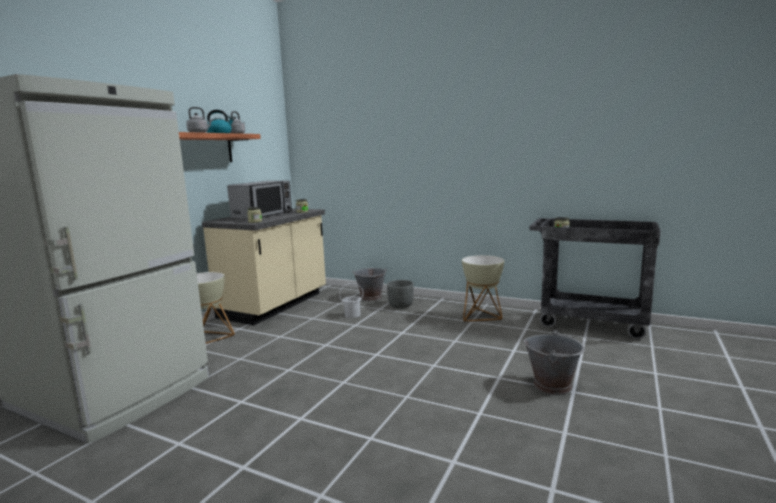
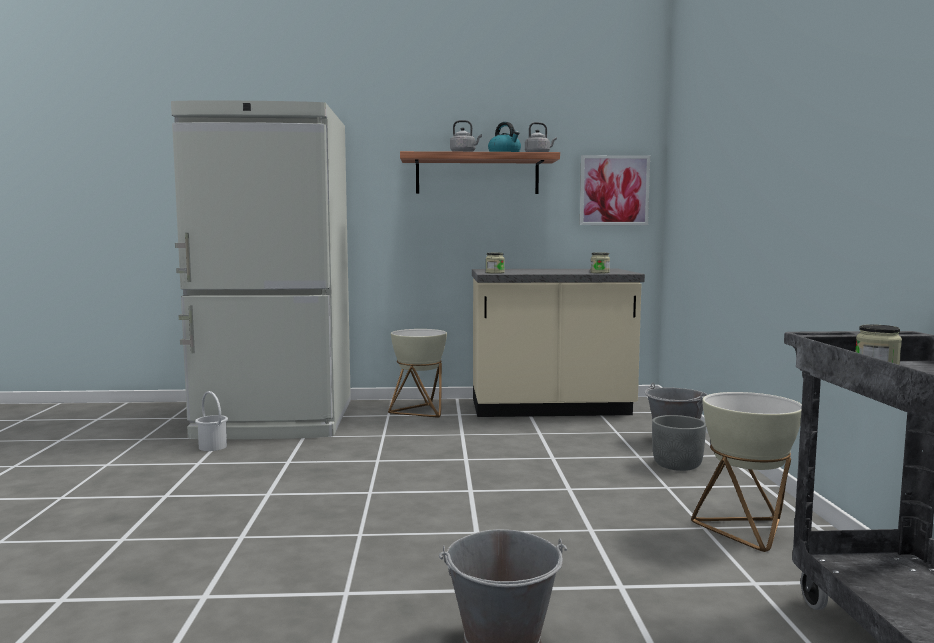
camera: 60 degrees right, 5 degrees down
(263, 215) = (548, 270): microwave -> none
(268, 158) = (614, 190): none -> picture
(352, 315) = (586, 448): white bucket -> white bucket (212, 447)

